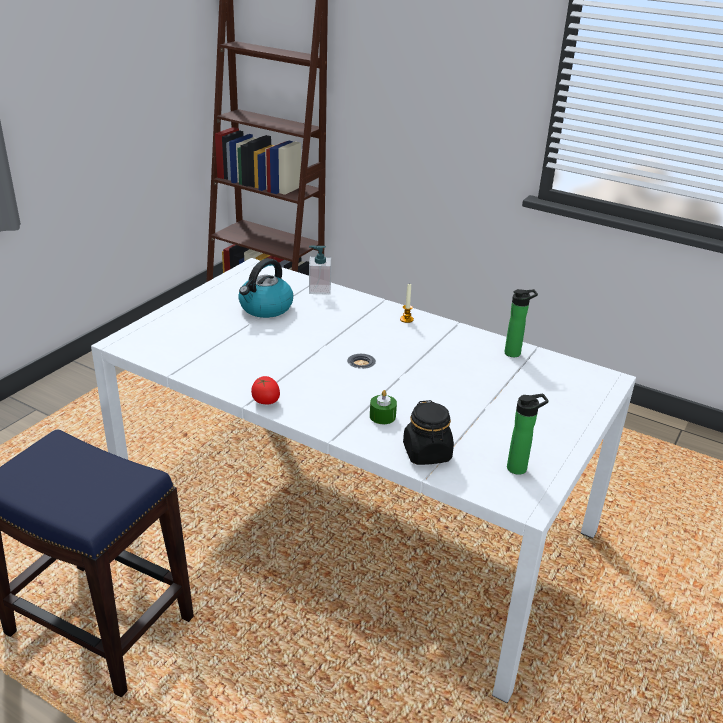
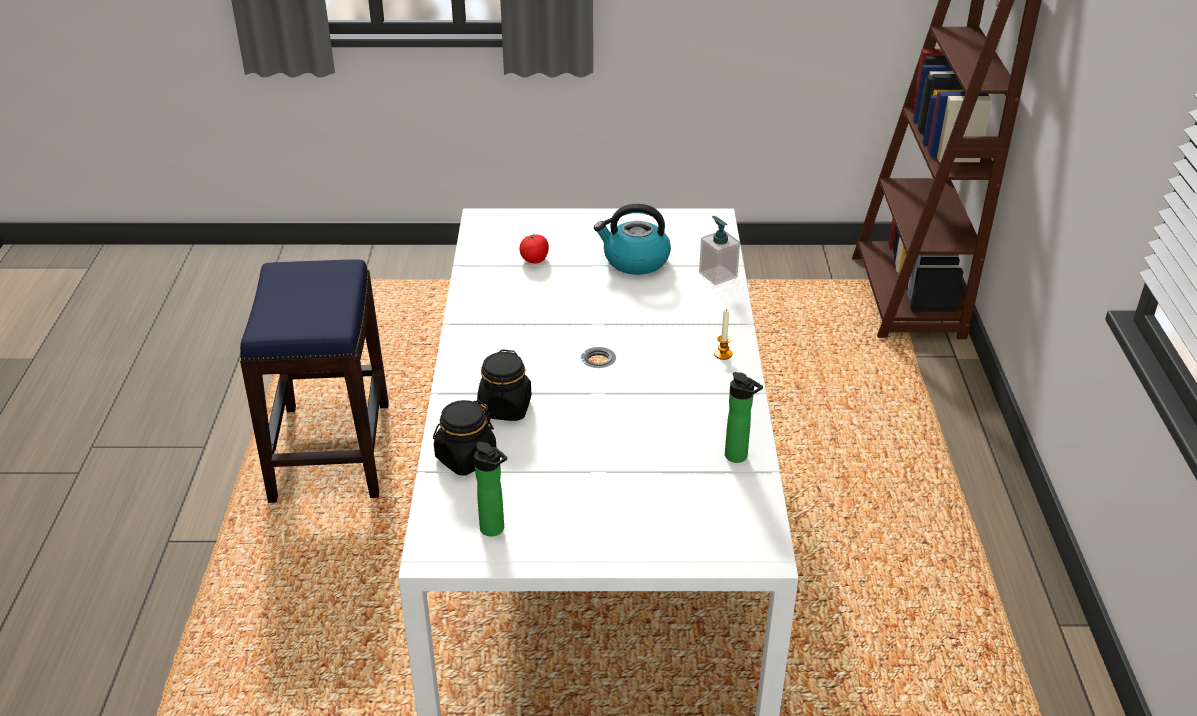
camera: 60 degrees right, 5 degrees up
(265, 401) = (464, 331): tomato -> tomato (534, 260)
(382, 416) = (505, 408): green candle -> black jar

